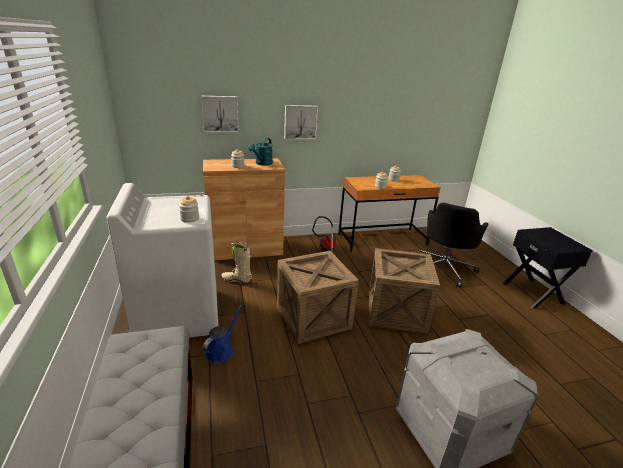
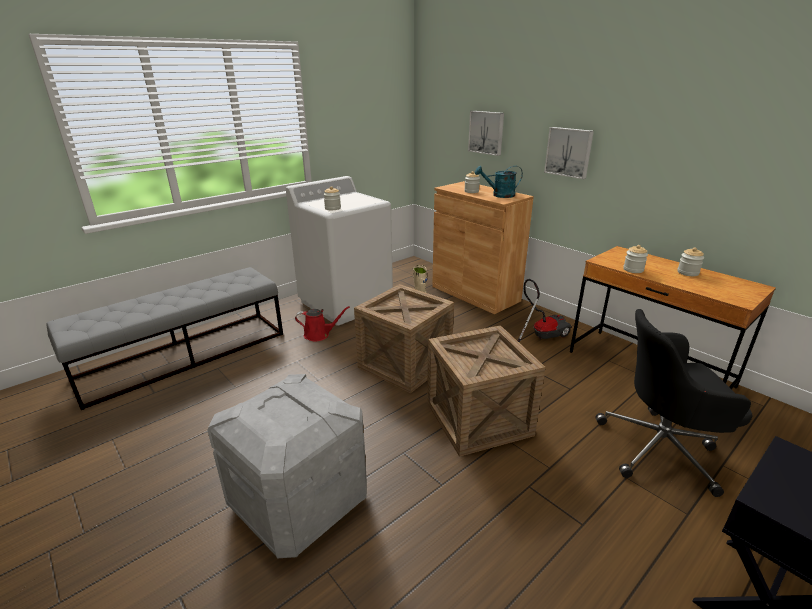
camera: 65 degrees right, 0 degrees up
(221, 351) = (319, 335): blue watering can -> red watering can

